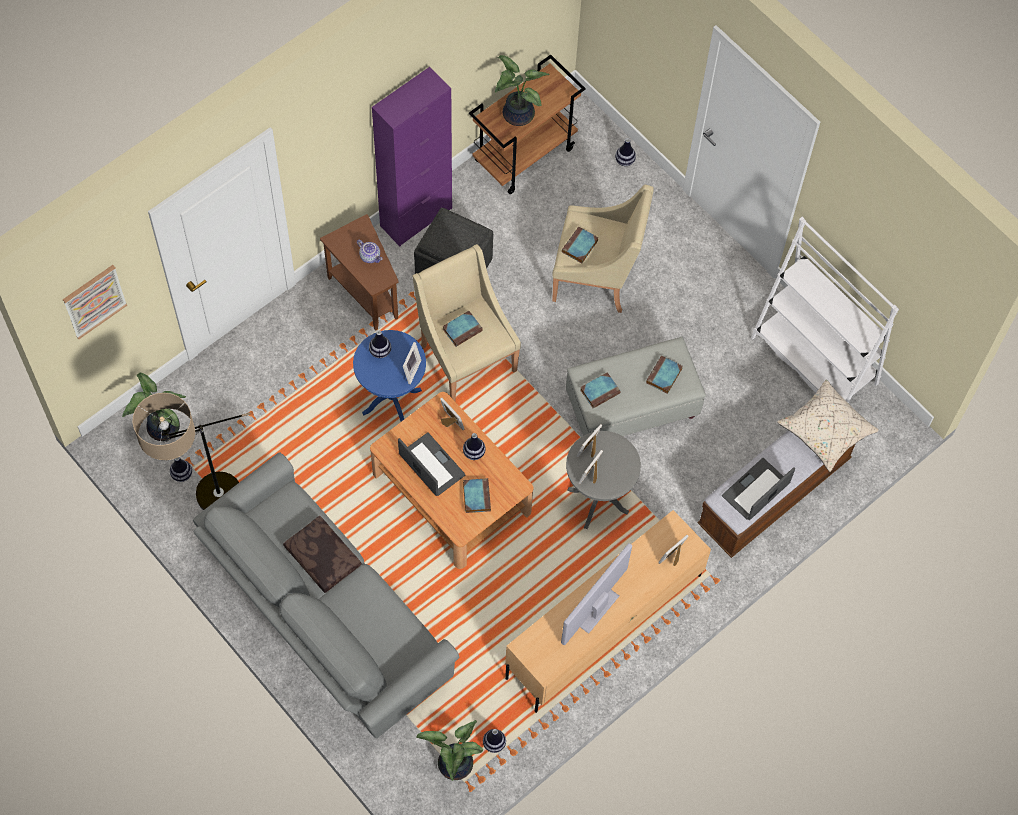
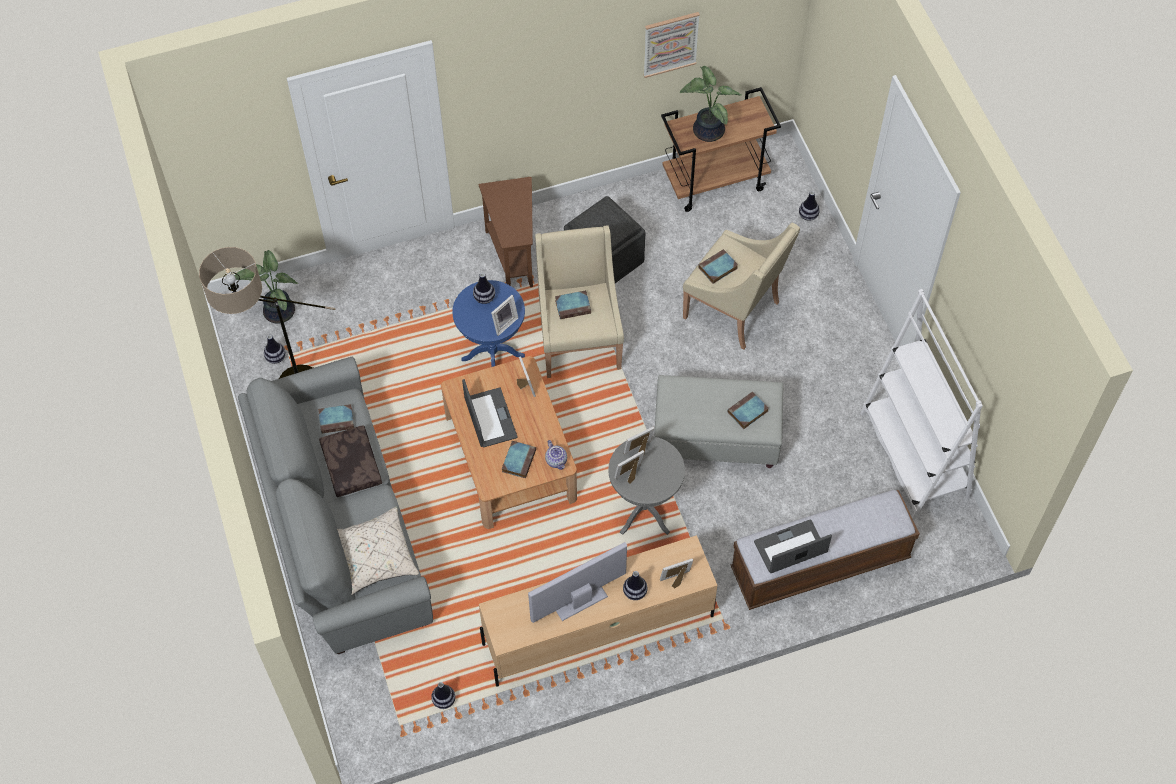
camera: 25 degrees right, 5 degrees down
(94, 301) = (221, 152): picture -> picture (670, 43)
(370, 256) = (517, 214): teapot -> teapot (557, 460)
(416, 217) = (590, 204): purple cabinet -> none
(453, 765) = (396, 706): potted plant -> none
(474, 452) = (535, 420): vase -> vase (635, 592)
(600, 391) = (680, 405): book -> book (337, 420)
(825, 431) = (885, 516): beige pillow -> beige pillow (373, 557)

